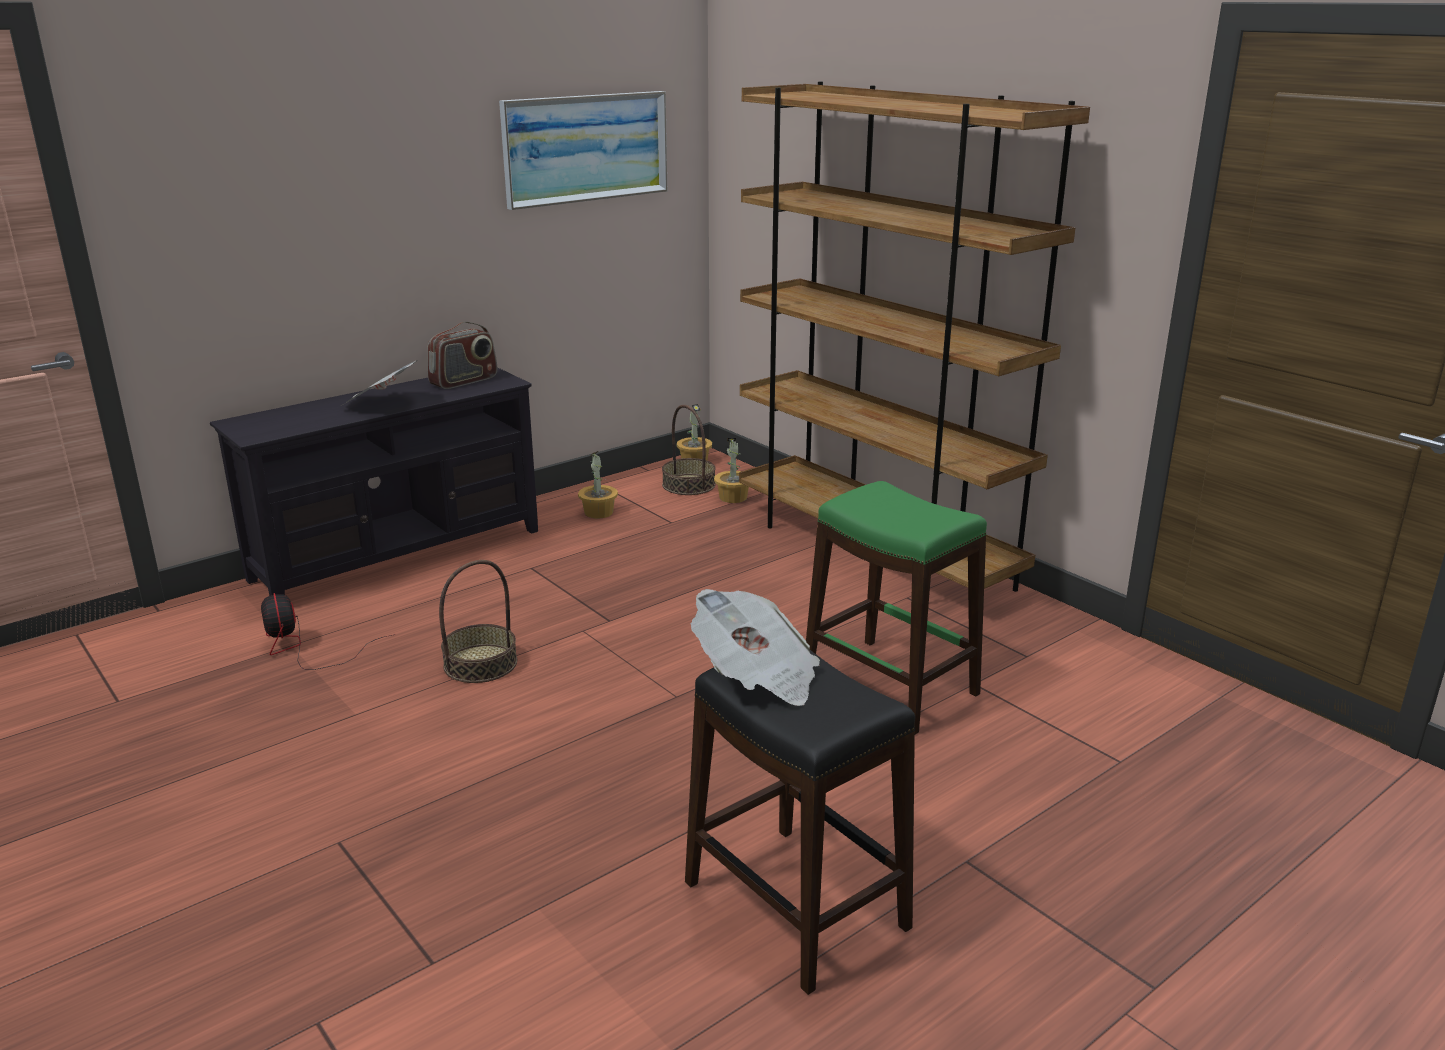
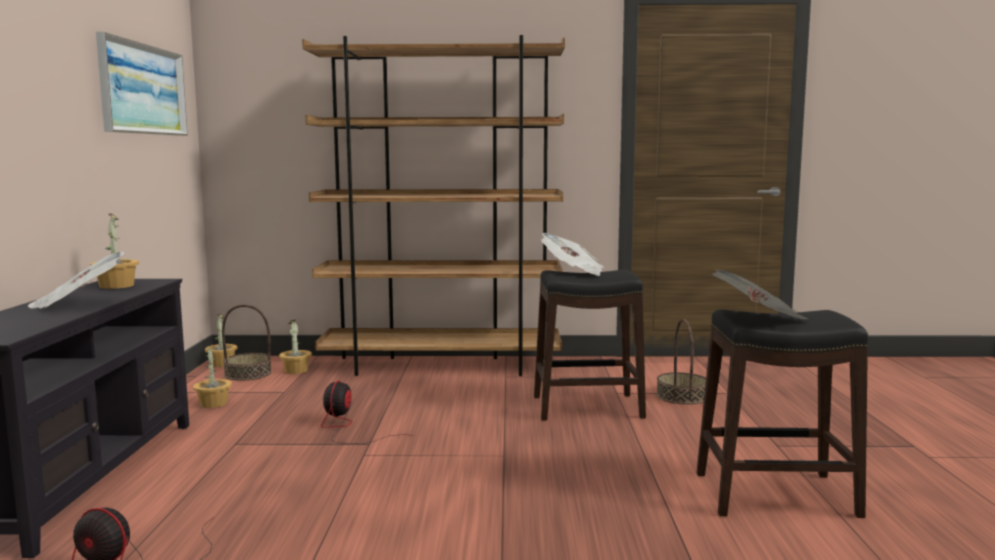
camera: 50 degrees left, 15 degrees down
(464, 381) = (116, 286): radio -> potted plant
(480, 663) = (334, 499): basket -> basket (681, 396)
(630, 593) = (347, 428): none -> fan
(890, 684) = (586, 407): green stool -> black stool
(894, 497) = (573, 272): none -> newspaper

